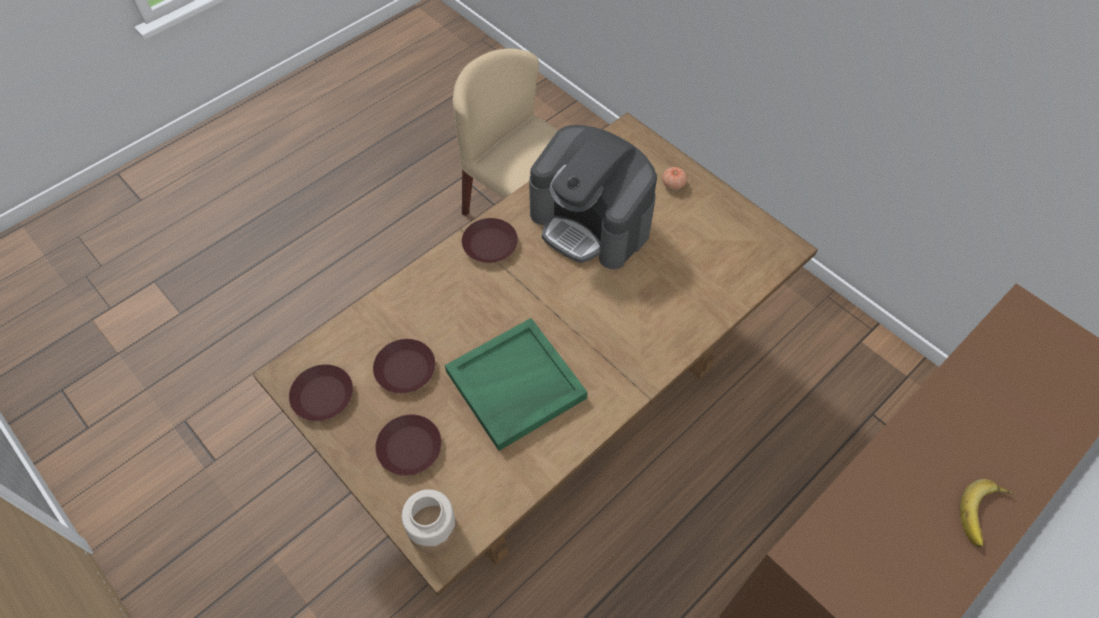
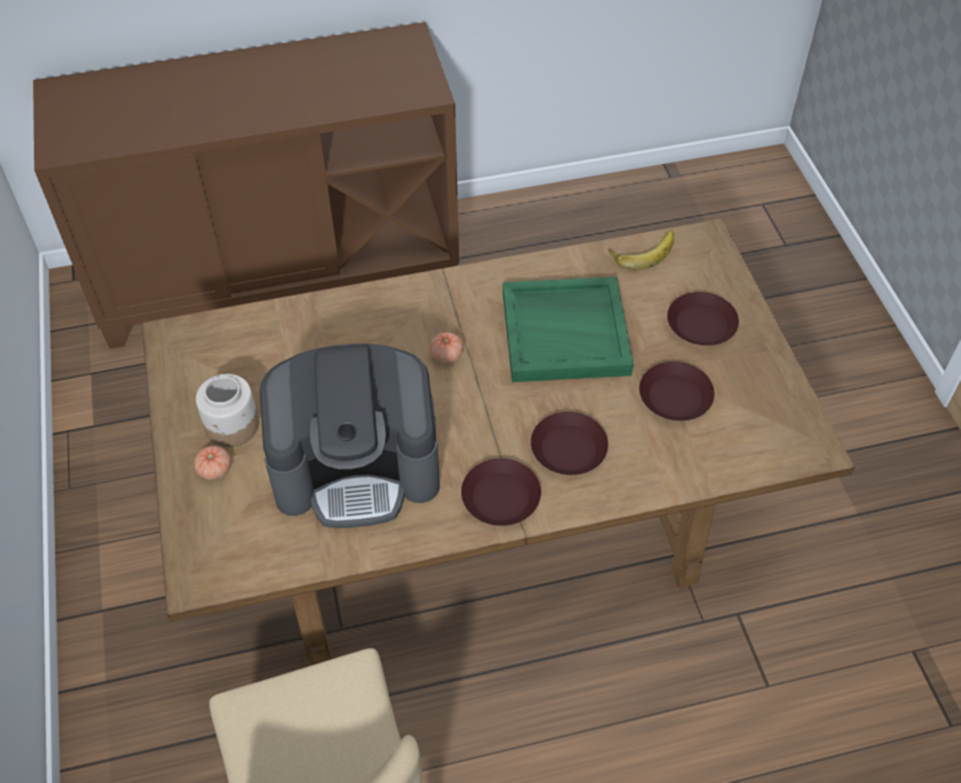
camera: 150 degrees left, 5 degrees down
(323, 395) = (777, 409): brown plate -> brown plate (568, 449)
(432, 528) = (706, 258): jar -> jar (232, 426)
(591, 222) = (357, 467): coffee machine -> coffee machine turned 105 degrees clockwise
(591, 323) = (446, 355): none -> tomato
(985, 515) = (275, 62): banana -> banana (642, 251)

